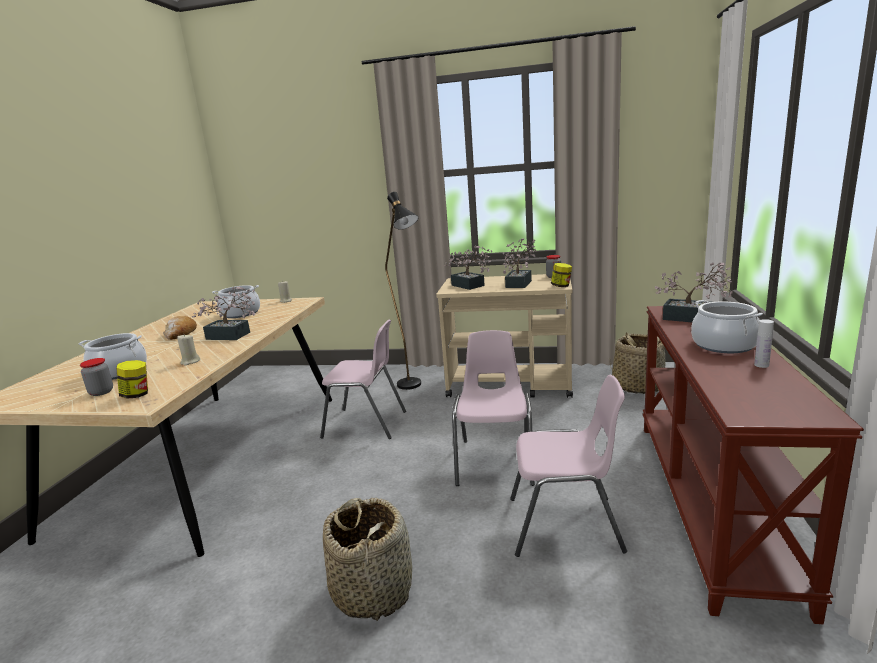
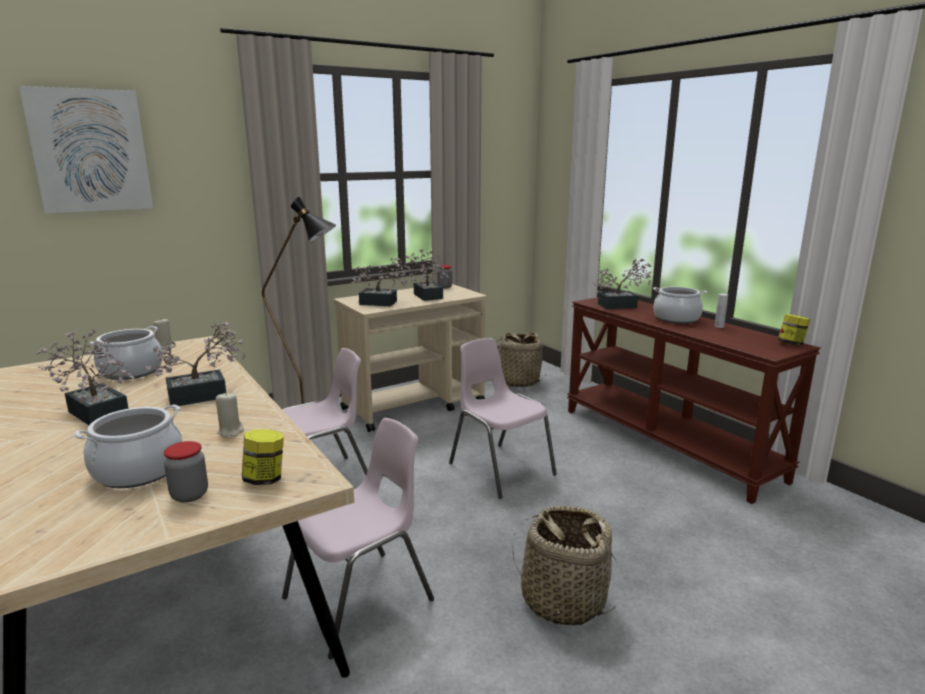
camera: 45 degrees left, 0 degrees up
(180, 334) = (96, 411): bread -> potted plant
(290, 163) = (90, 151): none -> picture
(561, 286) = (472, 294): jar -> jar (791, 344)
(566, 525) = (616, 491): pink chair -> pink chair (361, 599)

